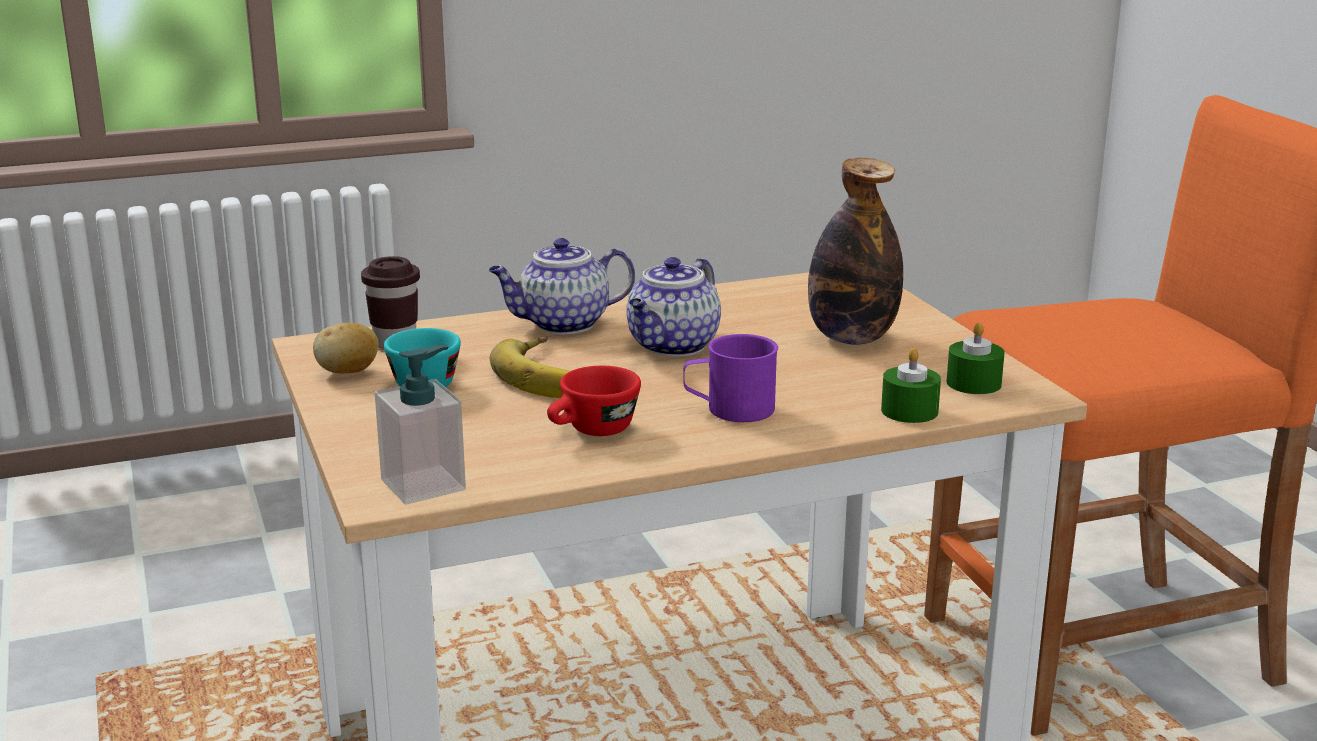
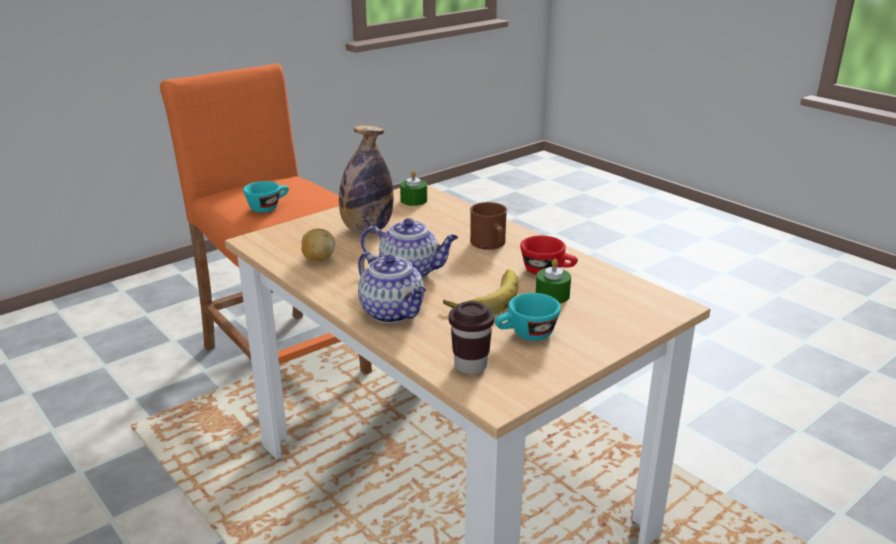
camera: 110 degrees left, 5 degrees up
(348, 372) = (535, 368): potato -> potato (318, 259)
(423, 485) = (651, 299): soap dispenser -> none
(729, 409) = (490, 245): purple mug -> brown mug
(909, 411) = (458, 209): green candle -> green candle (552, 295)
(1052, 320) = (268, 207): none -> turquoise cup

